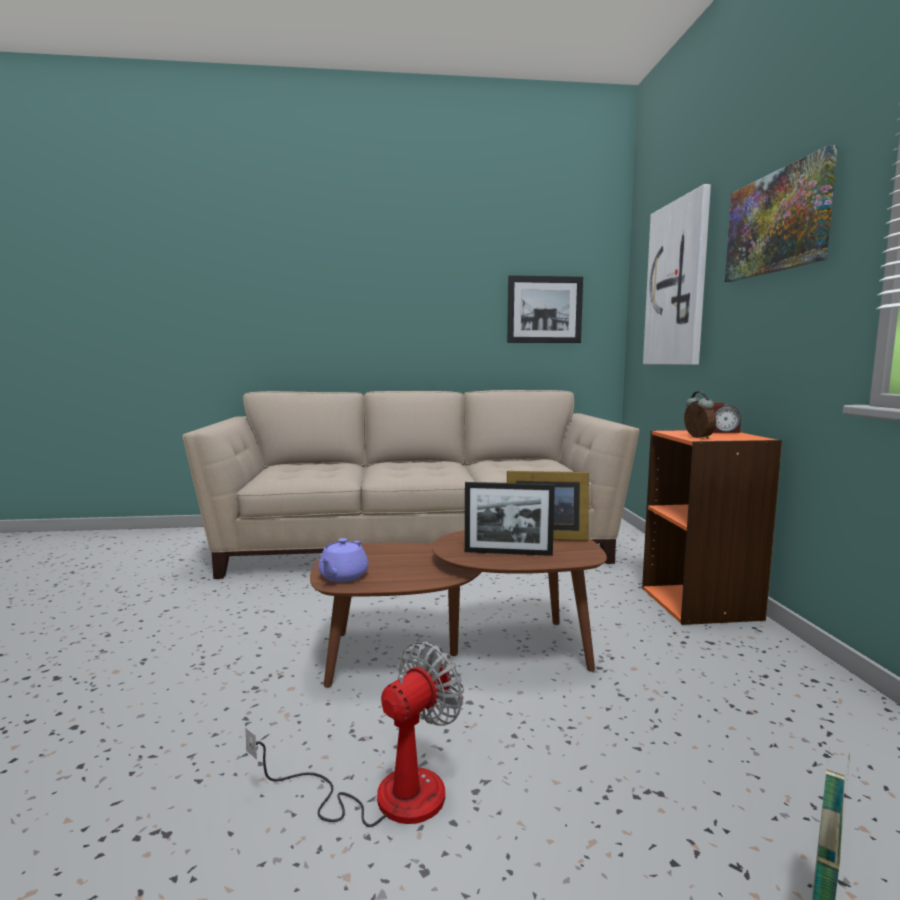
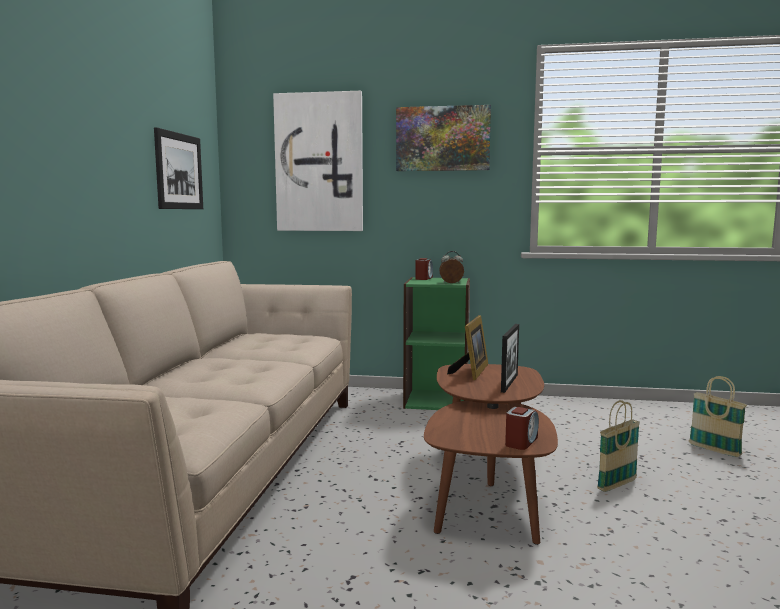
camera: 75 degrees left, 0 degrees up
(342, 576) = (521, 442): purple teapot -> alarm clock
(384, 795) = (669, 526): fan -> none
(506, 752) = (617, 485): none -> basket
(701, 603) = (436, 400): orange bookcase -> green bookcase

